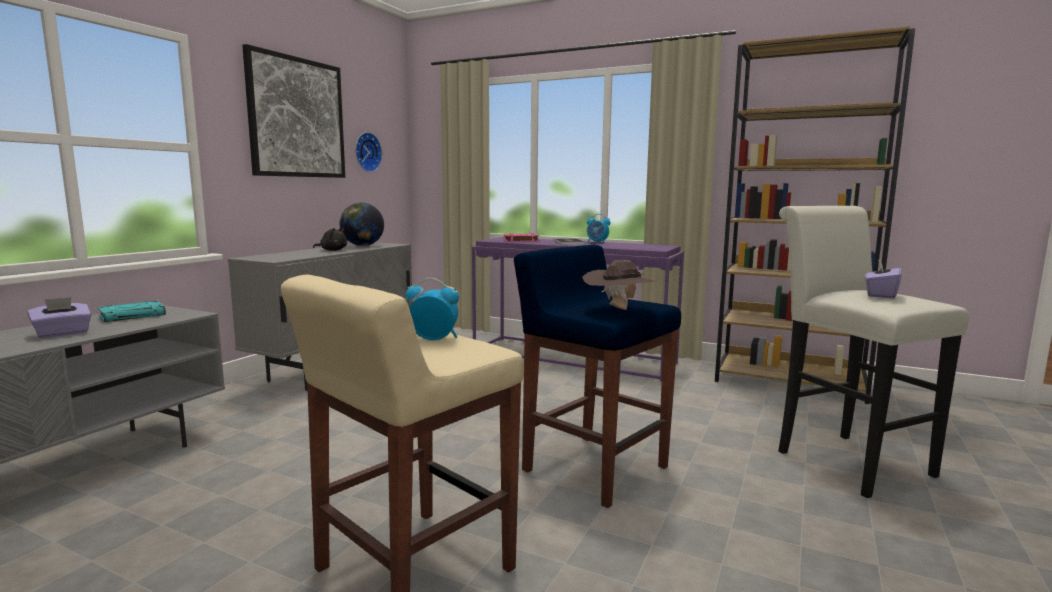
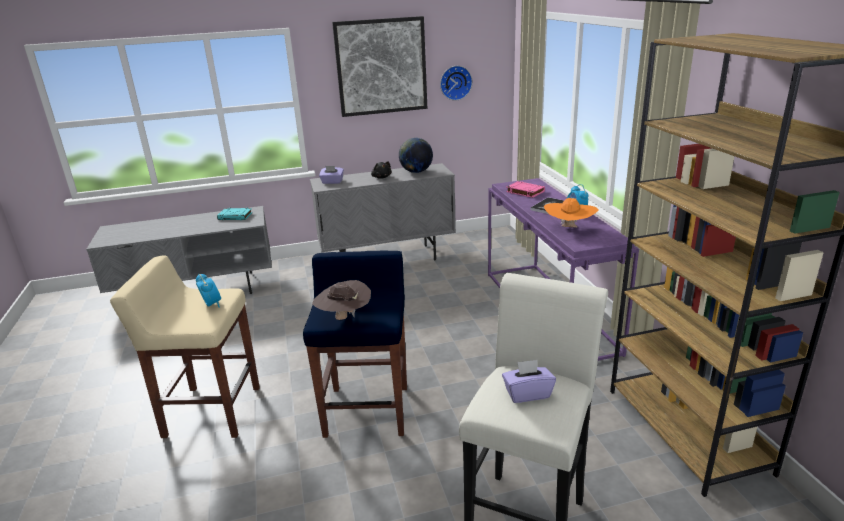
camera: 50 degrees right, 15 degrees up
(62, 333) = (193, 226): purple tissue box -> purple tissue box (332, 182)
(622, 246) = (569, 228): none -> orange hat

